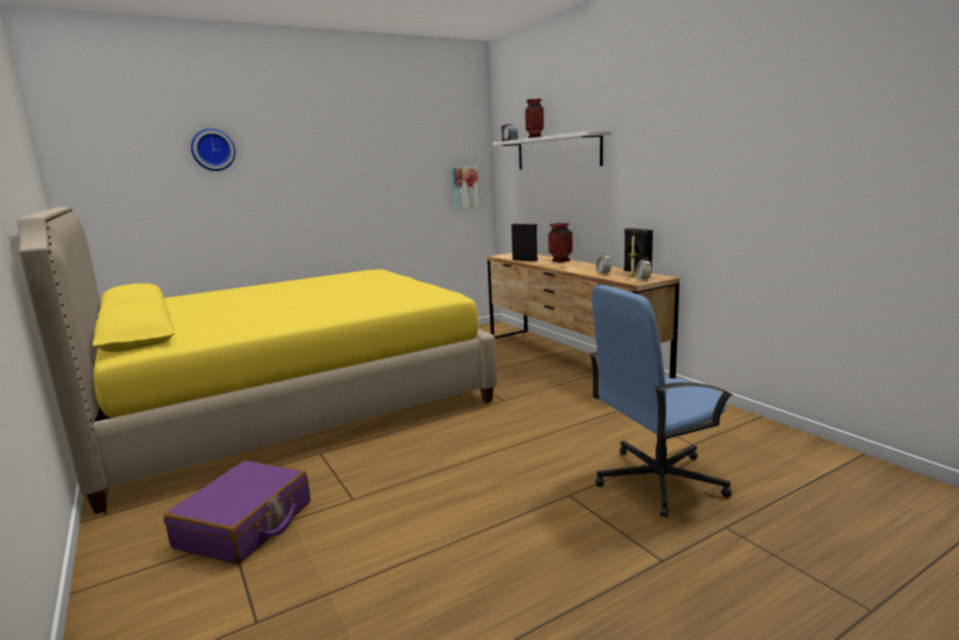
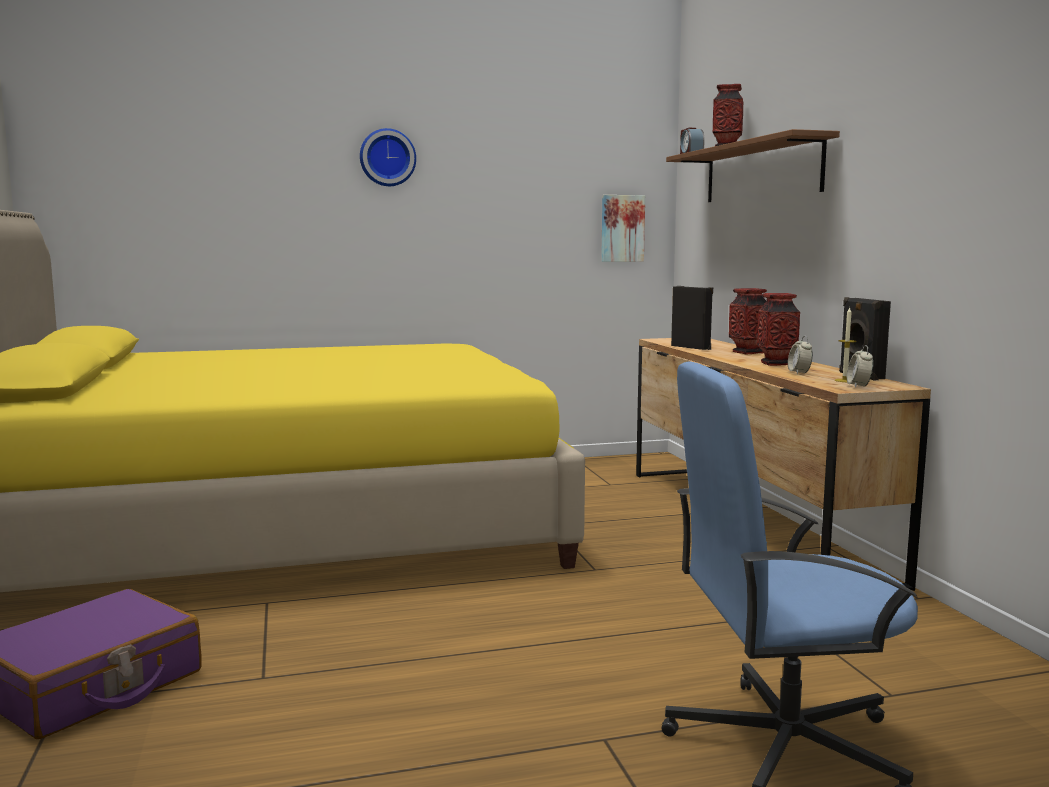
camera: 15 degrees right, 5 degrees down
(213, 150) = (238, 149): wall clock -> wall clock (387, 158)
(557, 152) = (761, 172): white shelf -> brown shelf
(584, 268) = (776, 364): none -> vase

